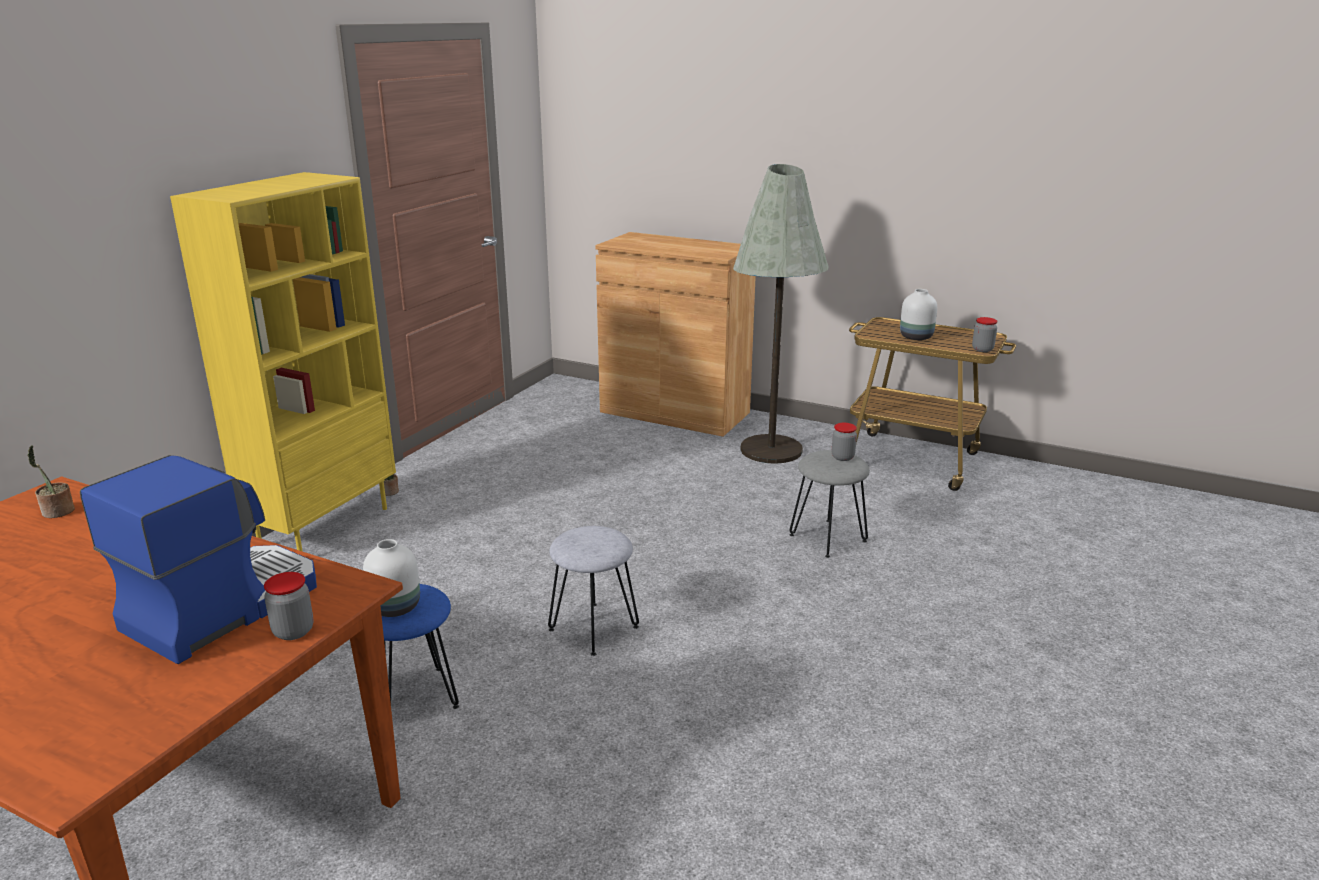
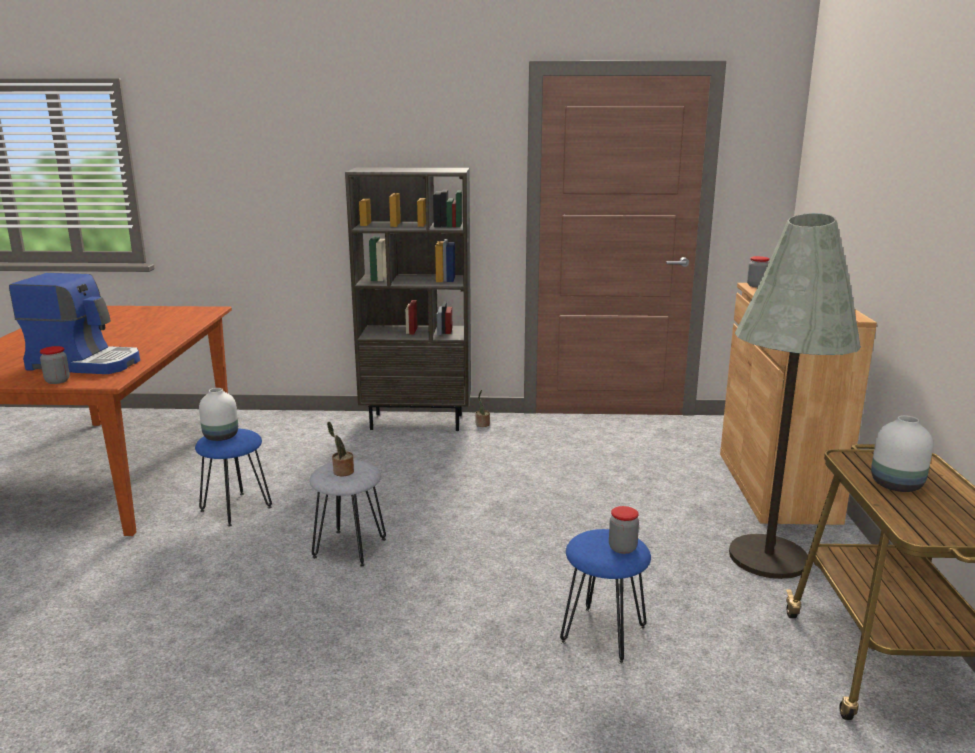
camera: 65 degrees right, 5 degrees down
(57, 512) = (186, 316): potted plant -> potted plant (342, 472)
(324, 526) = (417, 421): yellow bookcase -> brown bookcase
(828, 538) = (604, 635): grey stool -> blue stool
(982, 349) = (923, 533): jar -> jar (756, 286)

